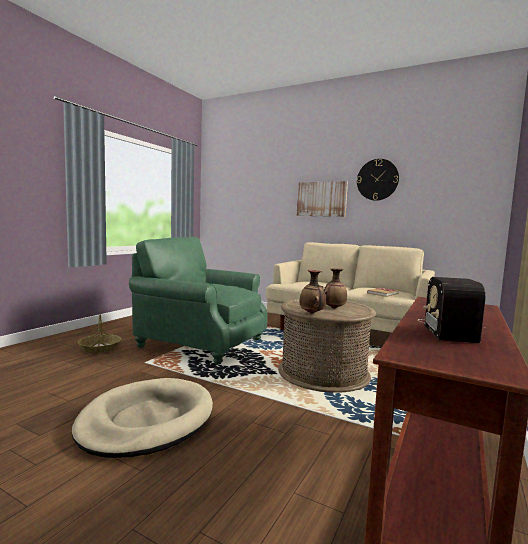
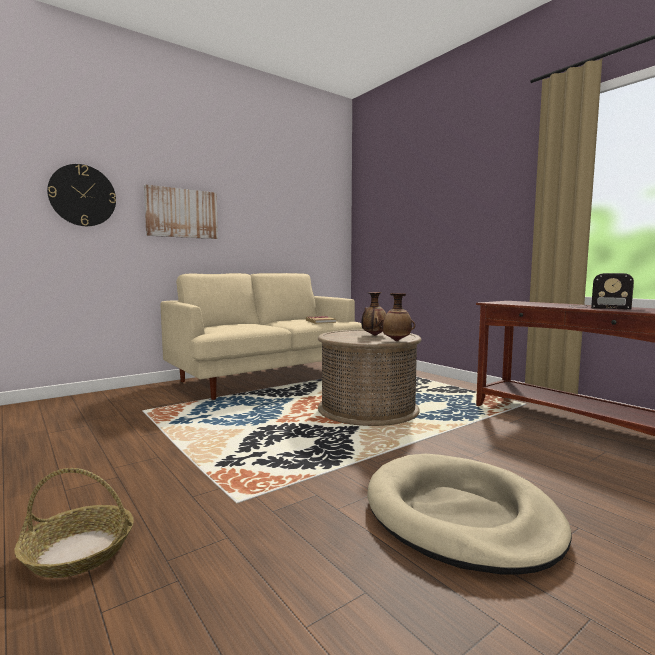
camera: 65 degrees left, 0 degrees up
(202, 343) = (198, 449): green armchair -> none
(377, 179) = (248, 196): wall clock -> wall clock (82, 195)

